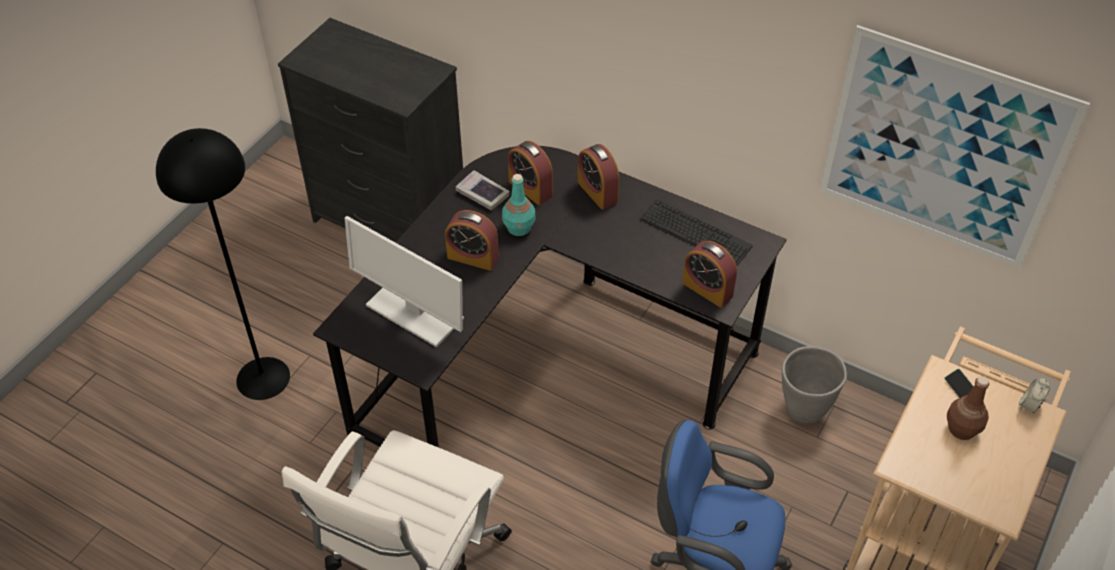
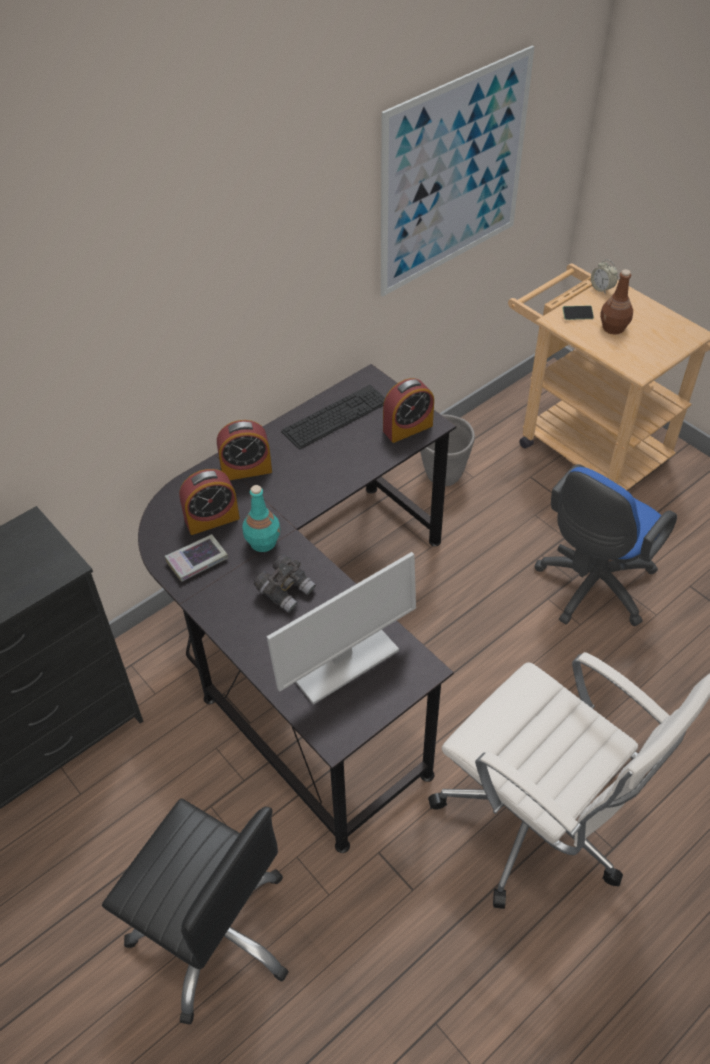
camera: 70 degrees left, 0 degrees up
(262, 378) = (214, 932): black floor lamp -> black office chair
(473, 257) = (286, 590): alarm clock -> grey binoculars

